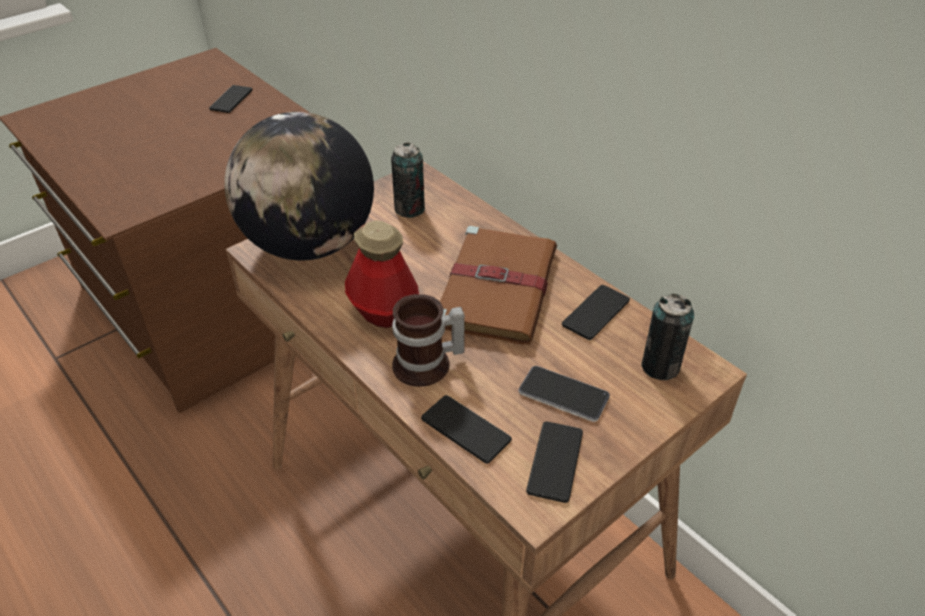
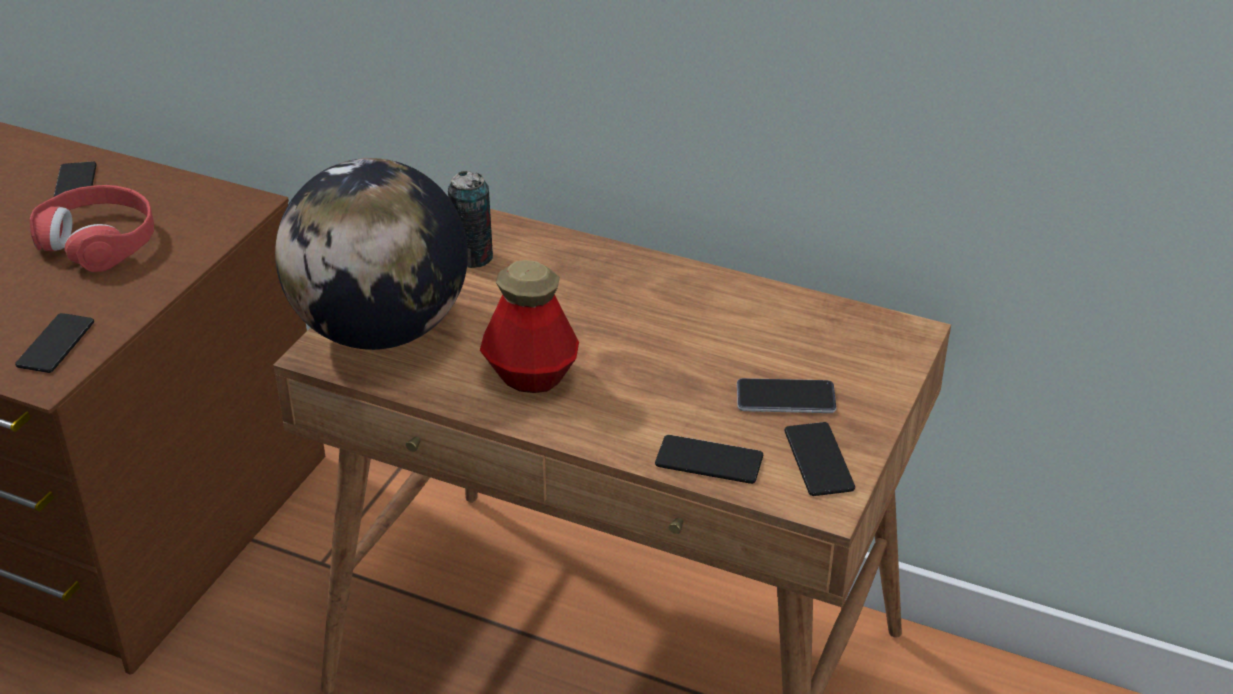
camera: 25 degrees left, 5 degrees down
(217, 137) = (99, 240): none -> red headphones
(427, 366) = (623, 415): mug -> none
(497, 286) = (640, 313): brown book -> none
(596, 313) = (765, 310): phone -> phone (56, 344)
(660, 367) = (864, 342): can -> none

